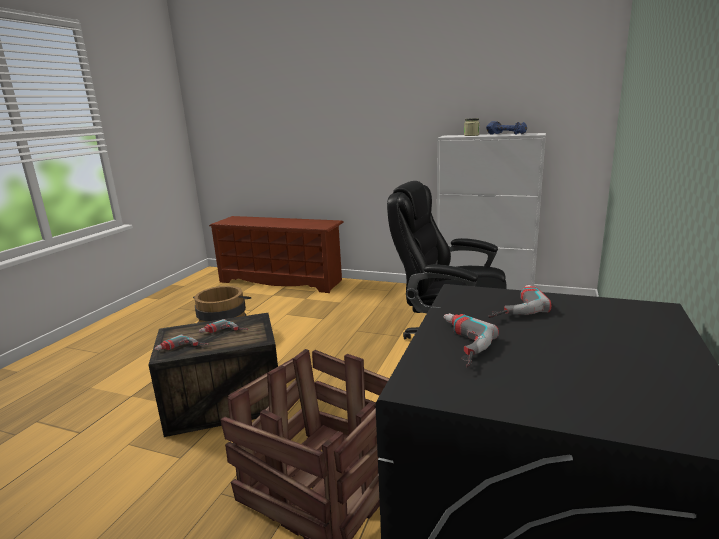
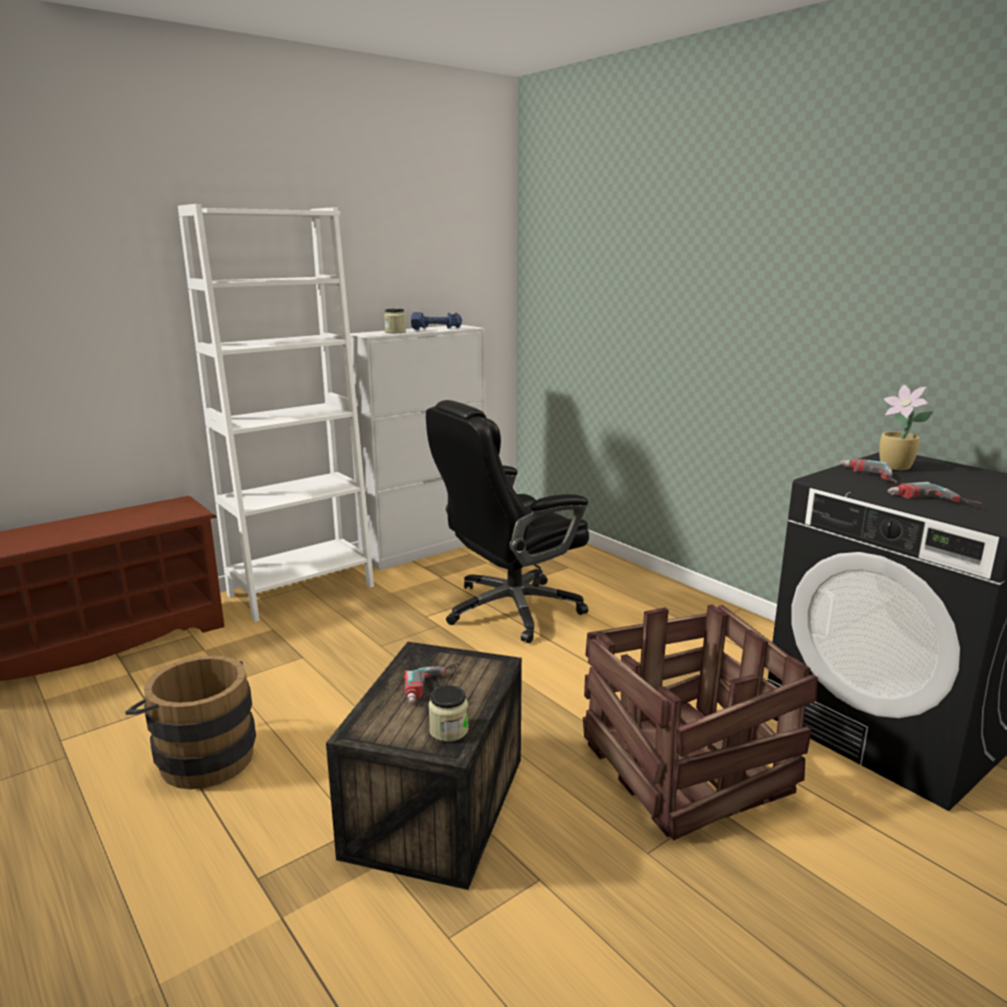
camera: 60 degrees left, 0 degrees up
(181, 349) = (448, 730): power drill -> jar
(384, 291) = (301, 590): none -> white bookcase
(587, 315) = (896, 467): none -> potted plant

